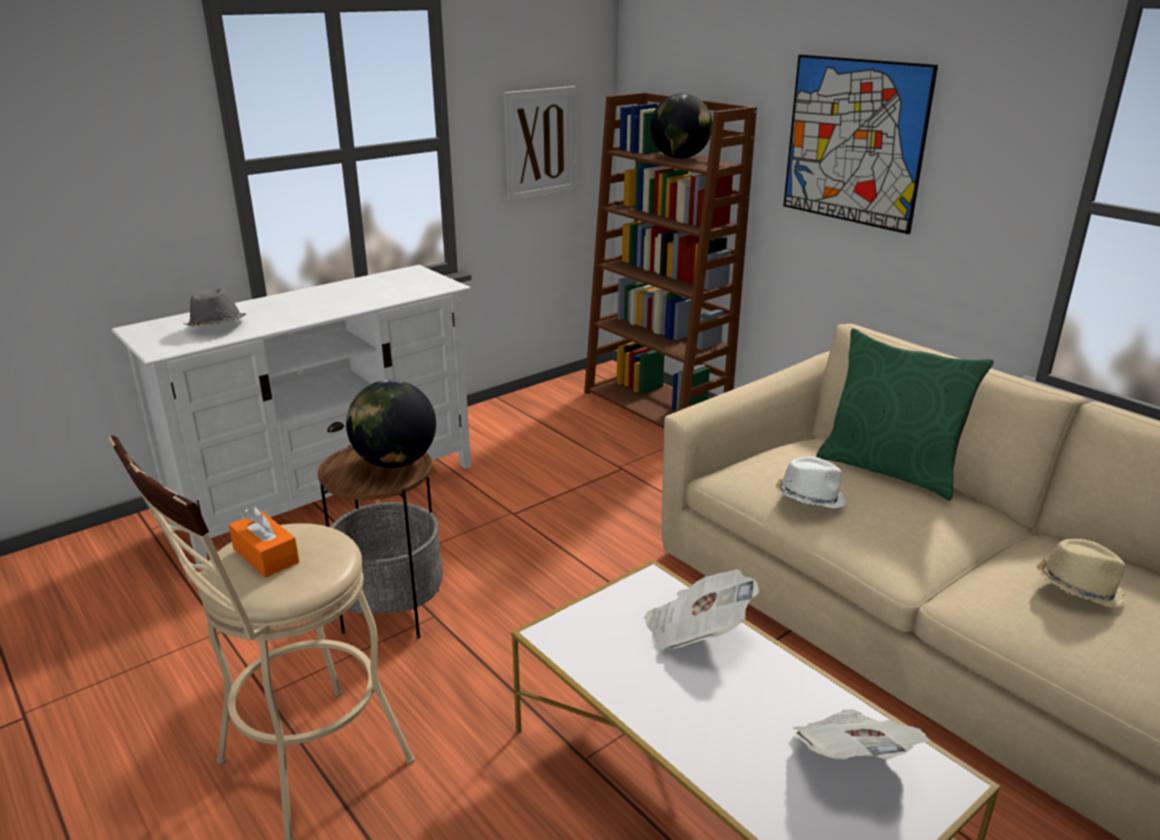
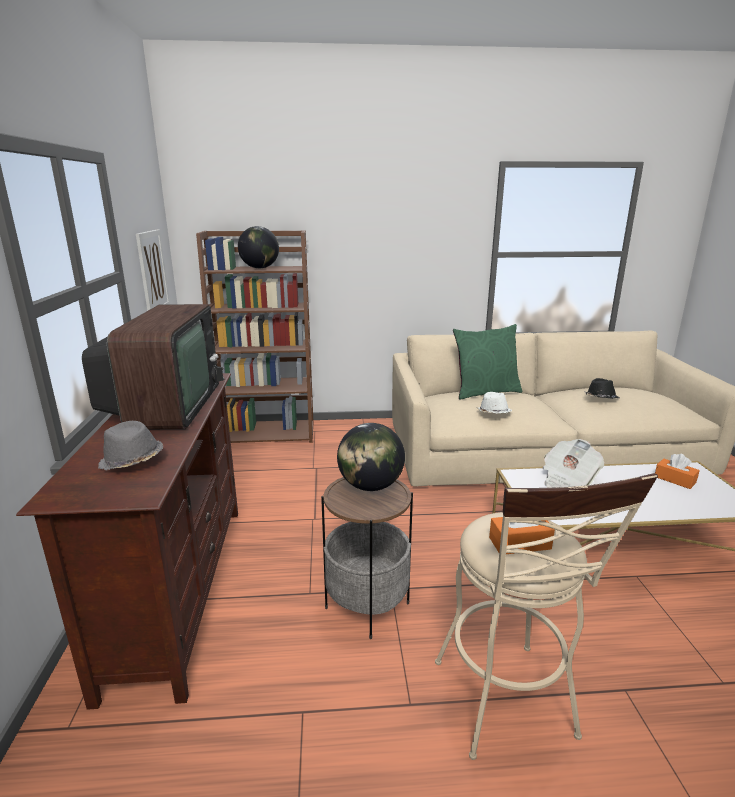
camera: 55 degrees left, 5 degrees down
(329, 494) = (179, 588): white tv stand -> brown tv stand
(343, 297) = (167, 407): none -> television
(853, 758) = (674, 479): newspaper -> orange tissue box
(854, 142) = (372, 242): picture -> none
(1077, 588) = (600, 398): beige hat -> black hat

